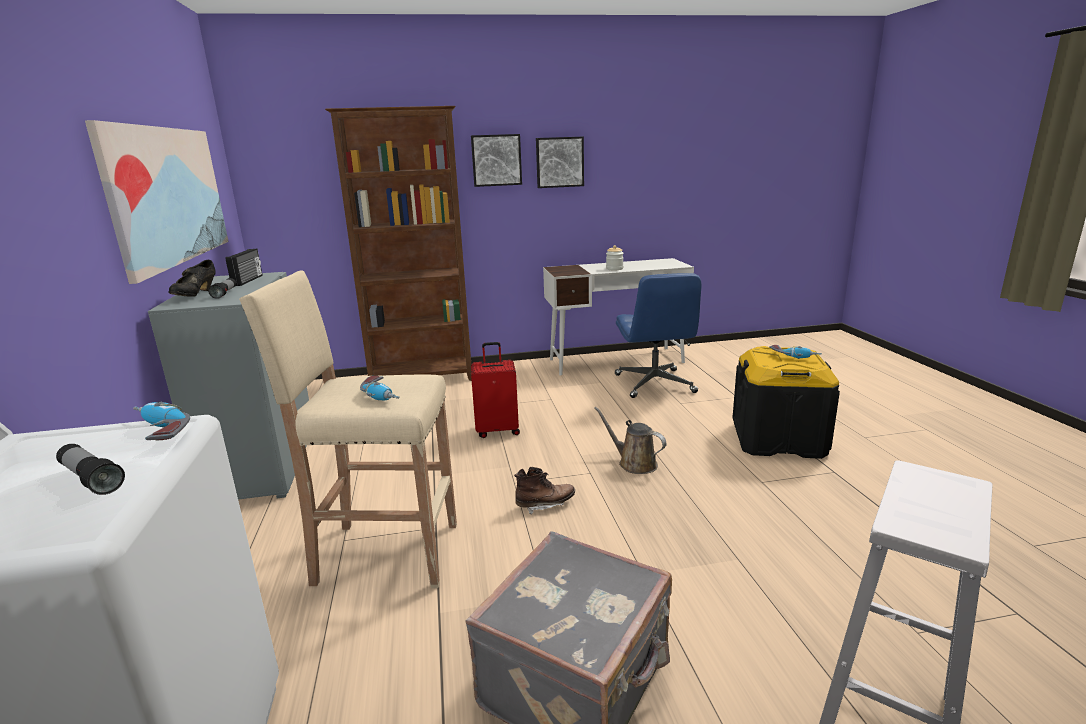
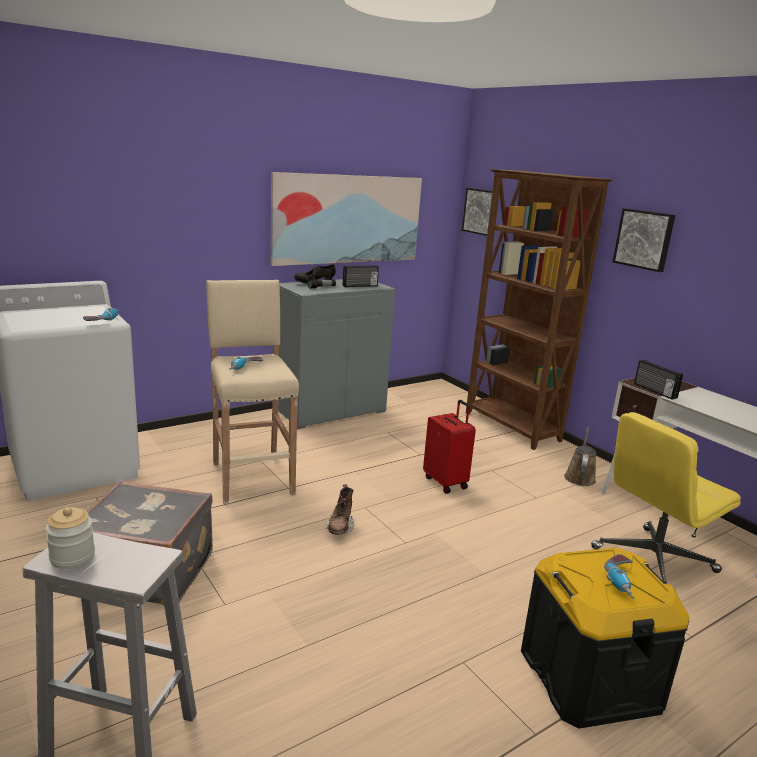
camera: 65 degrees right, 0 degrees up
(92, 479) = (59, 321): flashlight -> none
(545, 505) = (340, 527): brown boot -> brown boot turned 45 degrees clockwise
(559, 162) = (713, 256): picture -> picture (481, 211)
(580, 273) = (654, 391): none -> radio
(614, 269) = (706, 405): jar -> jar (72, 557)
(634, 463) = (441, 566): brown watering can -> brown watering can (579, 477)
(655, 384) = (653, 560): blue office chair -> yellow office chair

